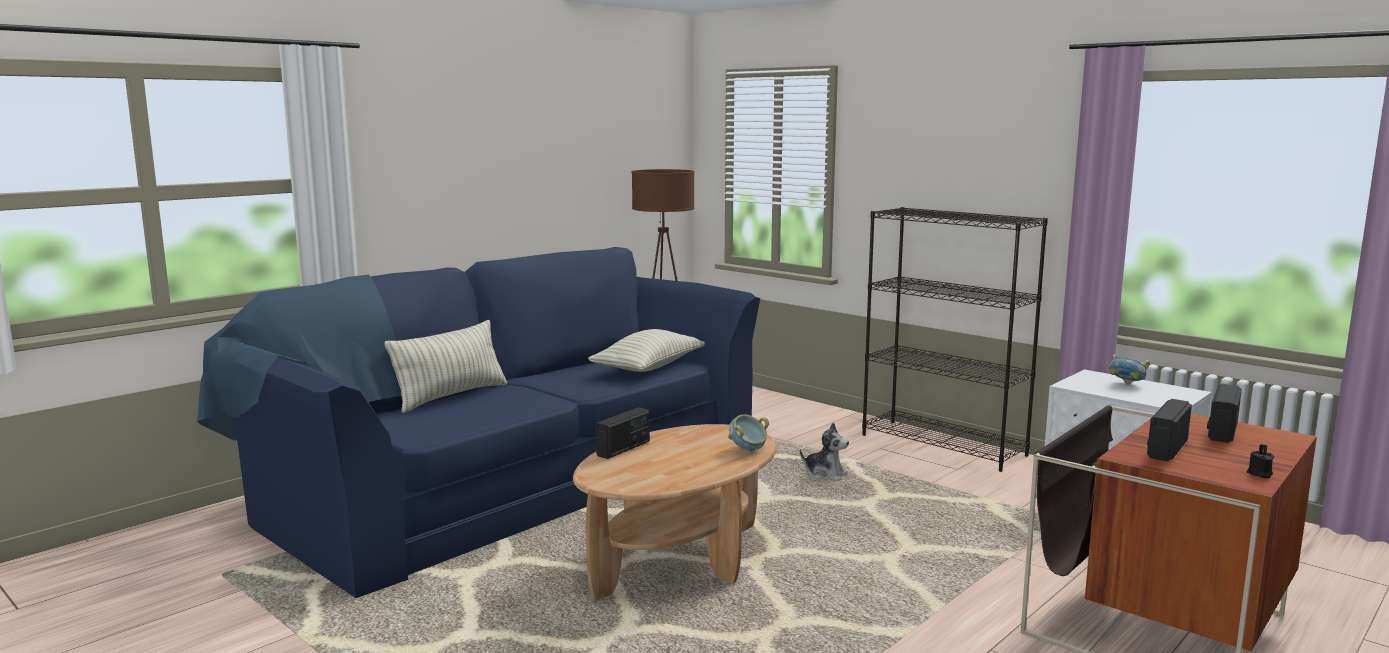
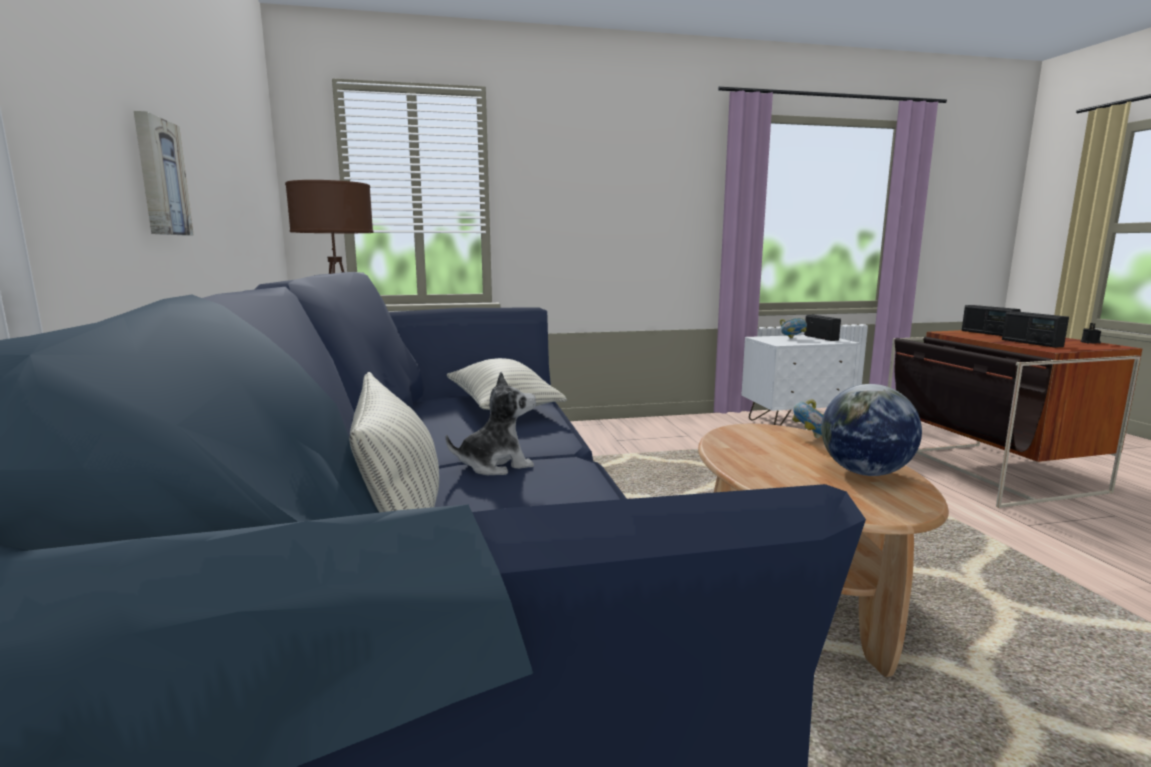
camera: 55 degrees left, 0 degrees up
(495, 190) = (159, 177): none -> picture
(624, 449) = (761, 478): radio -> radio (821, 338)
(679, 471) = (864, 472): none -> globe
(825, 475) = (647, 470): plush toy -> plush toy (495, 465)
(944, 445) = (639, 425): black bookcase -> none

